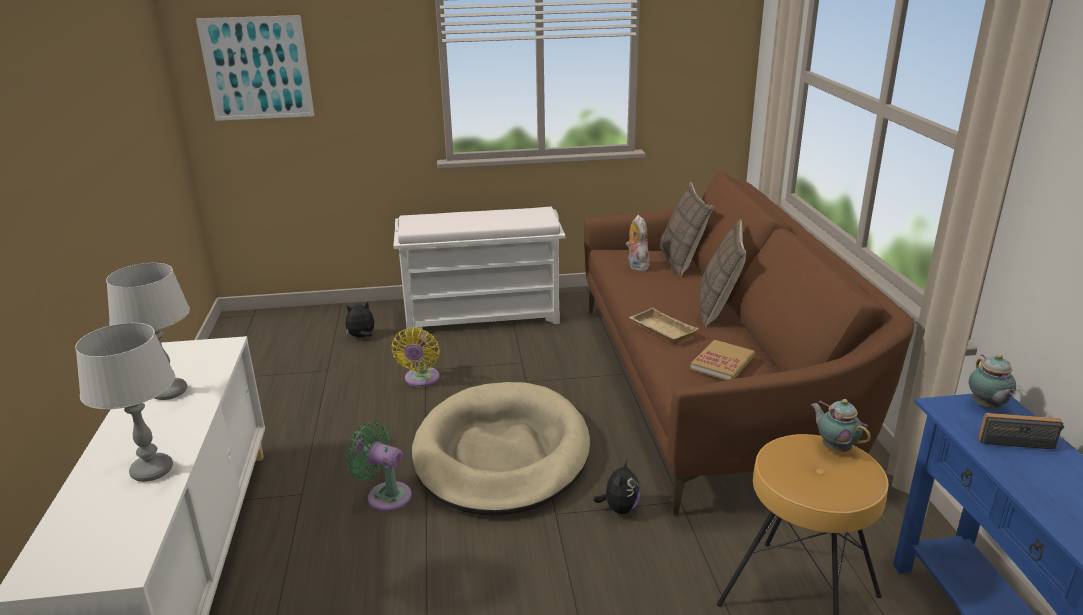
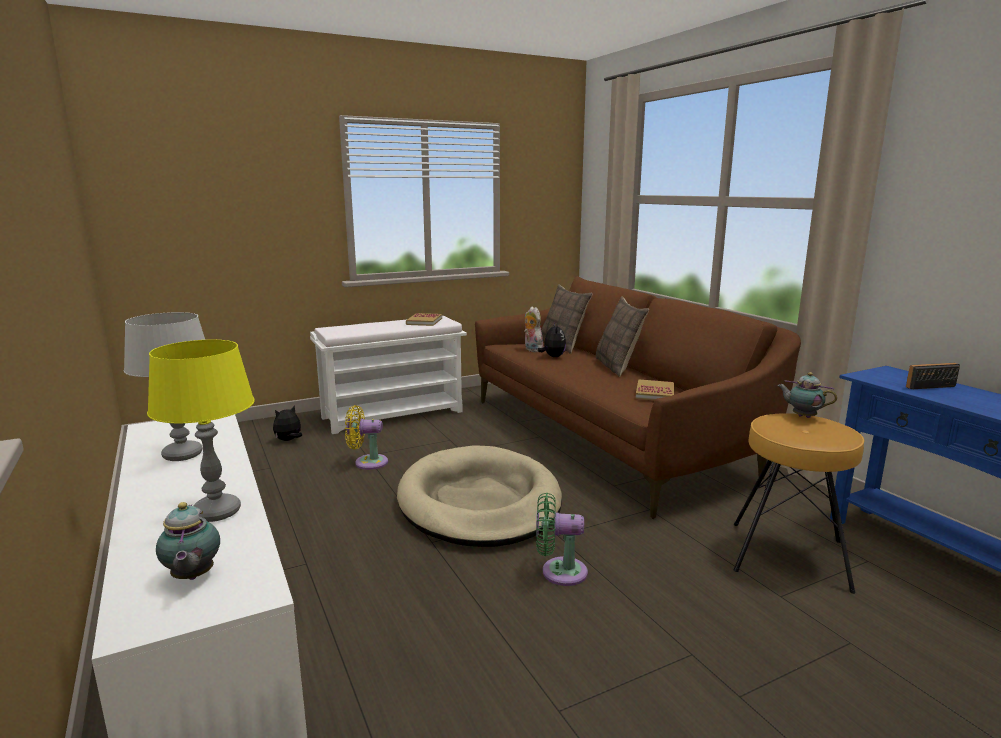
camera: 20 degrees left, 10 degrees down
(152, 471) = (217, 512): grey table lamp -> yellow table lamp
(257, 68) = (175, 195): picture -> none
(385, 495) = (393, 550): green fan -> green fan (559, 571)
(421, 380) = (367, 462): yellow fan -> yellow fan turned 105 degrees clockwise
(520, 216) = (424, 321): none -> book
(619, 508) = (606, 522): plush toy -> plush toy (552, 357)
(660, 331) = (590, 381): beige tray -> none
(987, 407) = (888, 373): teapot -> teapot (192, 577)

